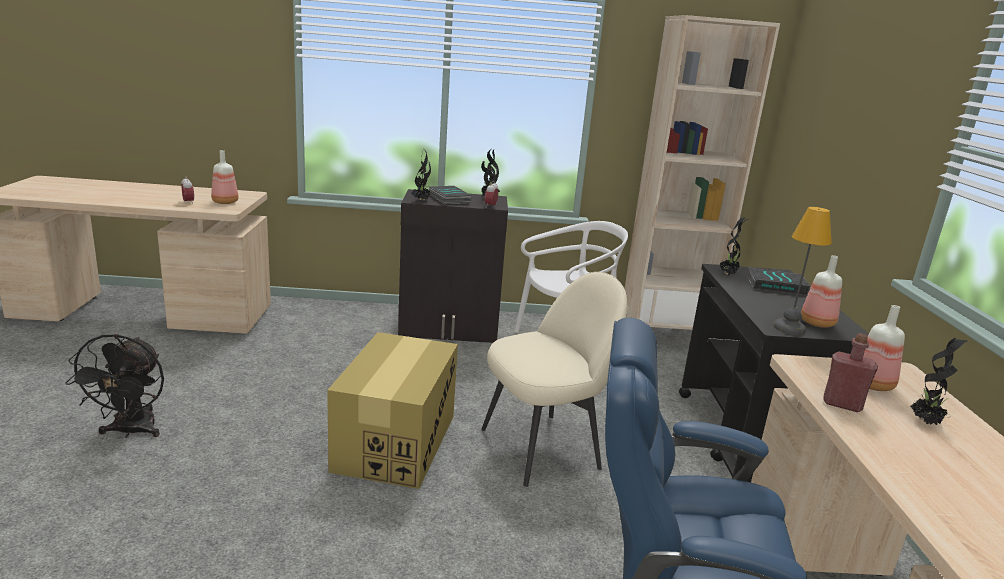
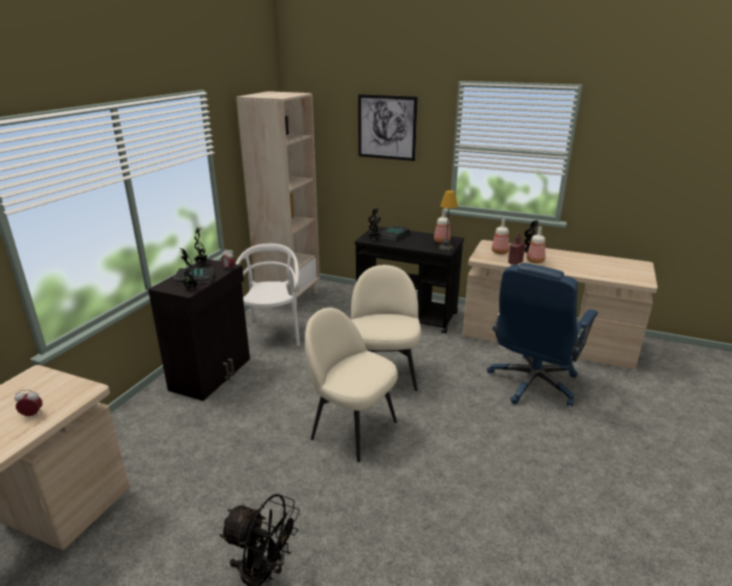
camera: 65 degrees left, 5 degrees up
(226, 202) = (55, 390): bottle -> bottle (535, 261)
(395, 442) = (352, 429): cardboard box -> beige chair
(879, 97) = (386, 127): none -> picture

